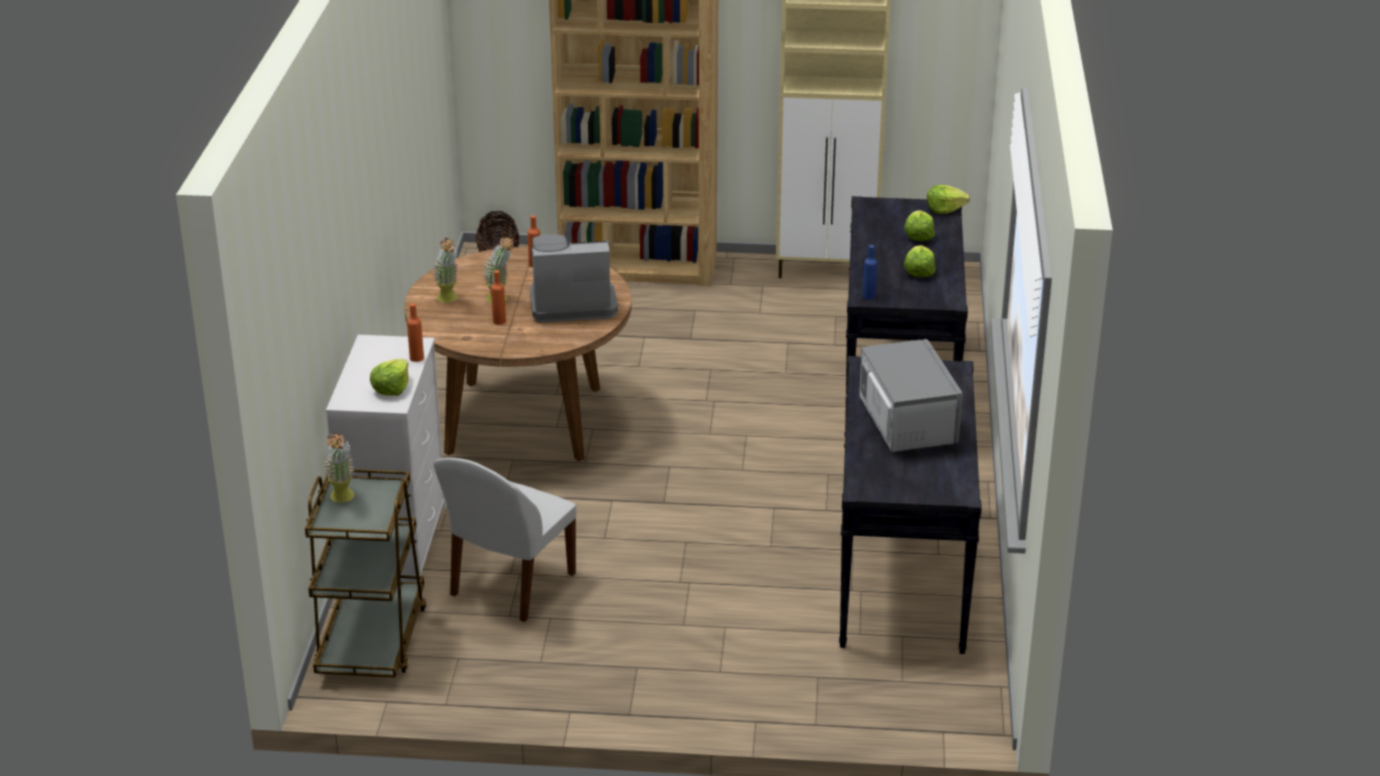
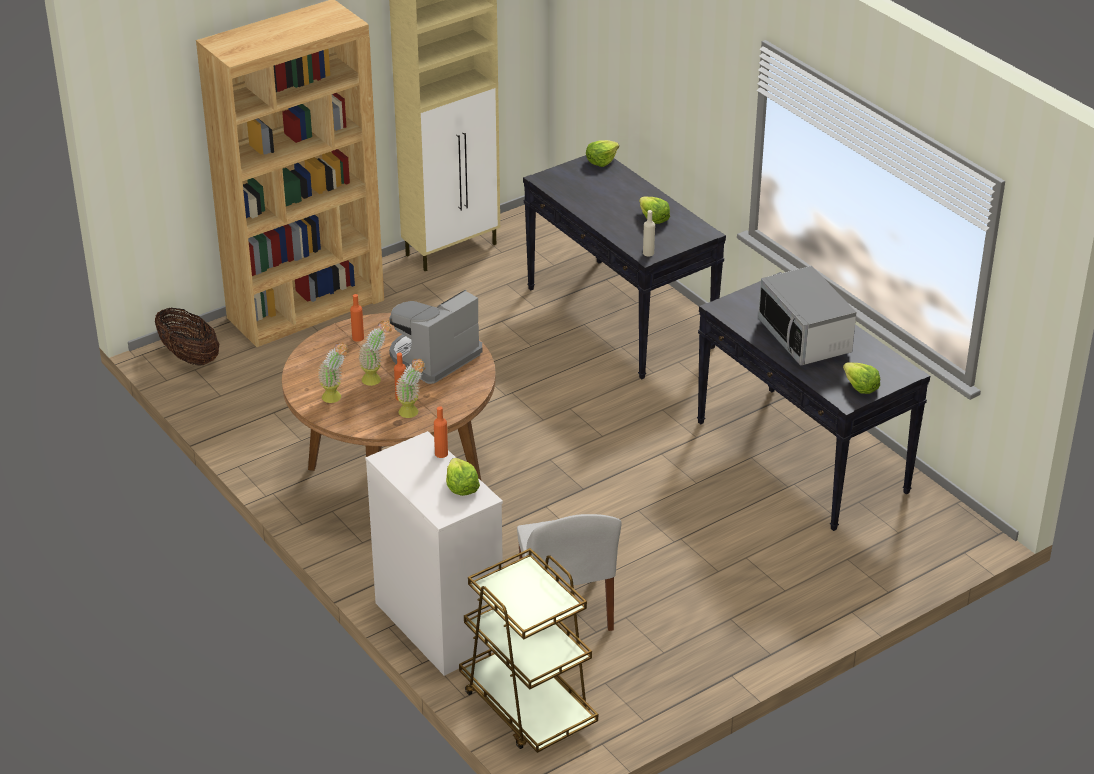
camera: 40 degrees left, 5 degrees up
(343, 499) = (507, 596): potted plant -> potted plant (412, 414)
(869, 296) = (648, 253): blue bottle -> beige bottle
(906, 423) = (805, 338): microwave -> microwave turned 150 degrees counterclockwise
(918, 236) = (613, 190): lettuce -> lettuce (860, 387)

